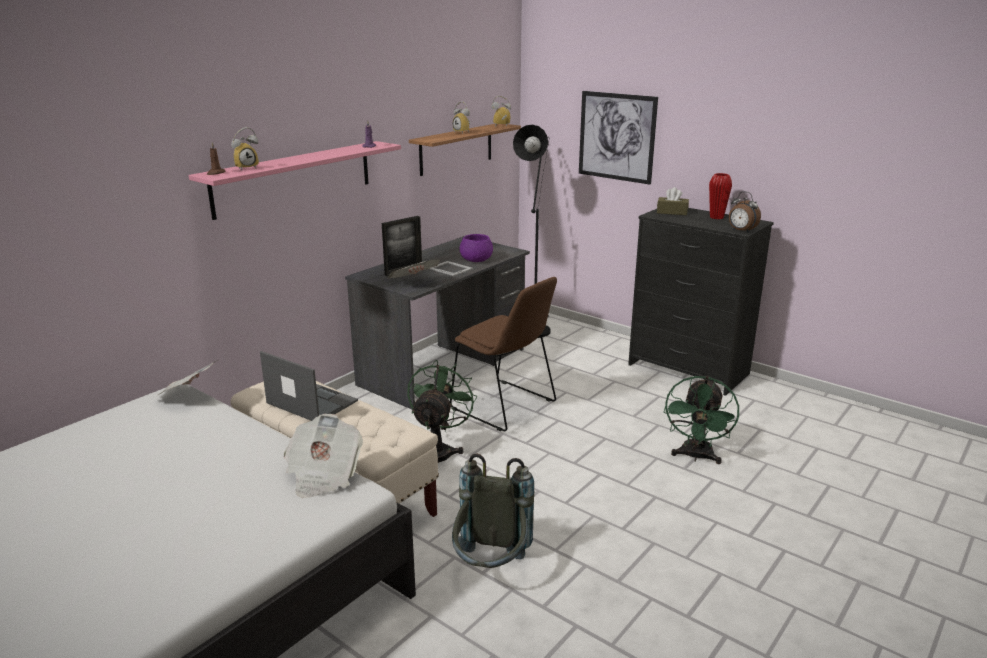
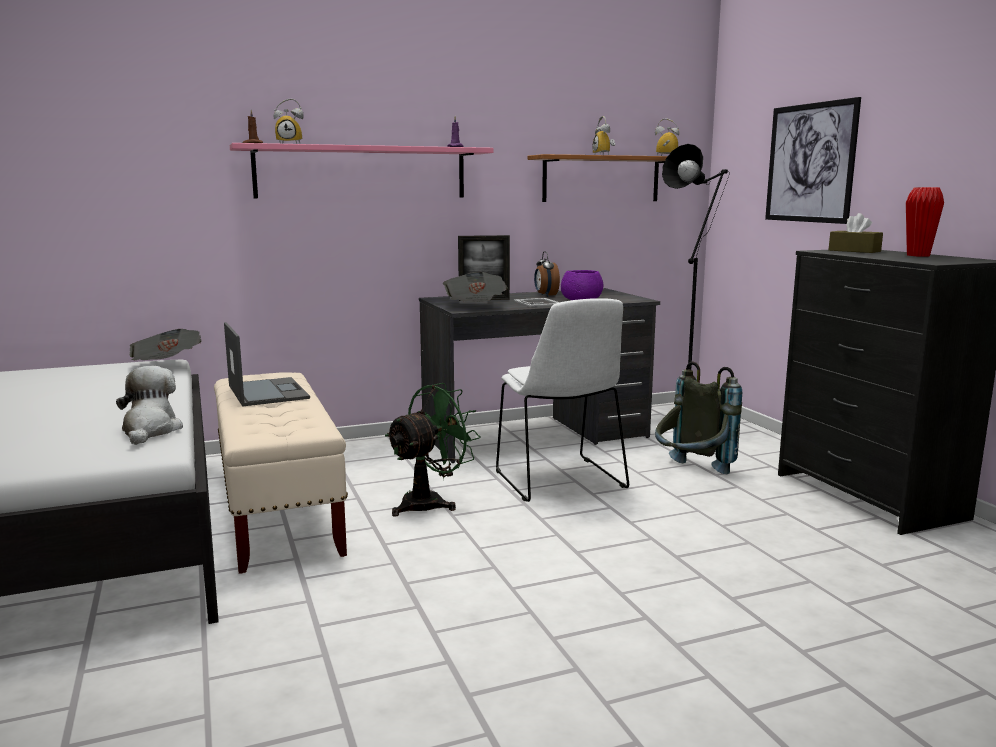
camera: 30 degrees right, 10 degrees down
(323, 474) = (150, 431): newspaper -> plush toy
(490, 569) = (330, 626): grey backpack -> grey backpack (691, 474)
(505, 406) = (561, 481): brown chair -> white chair
(696, 456) = (767, 590): green fan -> none
(741, 231) = (933, 262): alarm clock -> alarm clock (545, 295)

